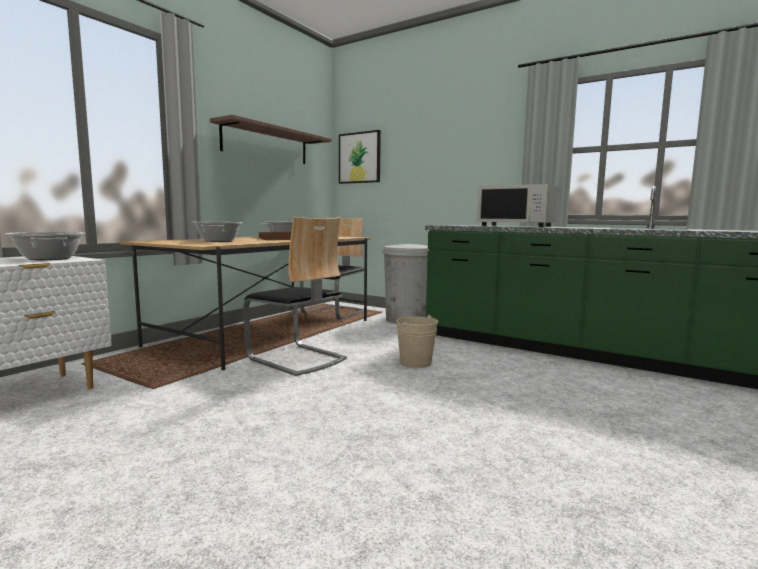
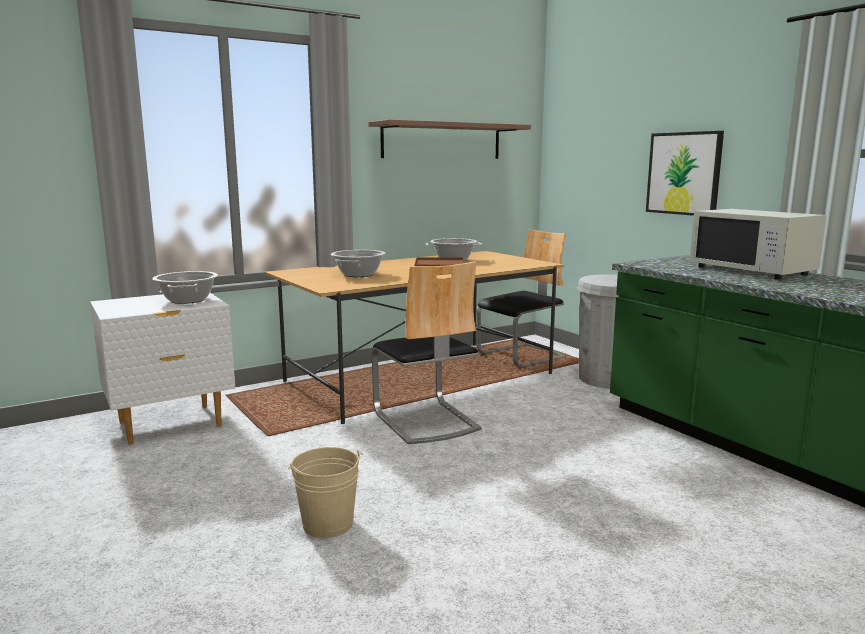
camera: 25 degrees right, 5 degrees up
(359, 158) = (574, 146): picture -> picture (684, 173)
(415, 362) = (559, 449): beige bucket -> beige bucket (327, 524)

